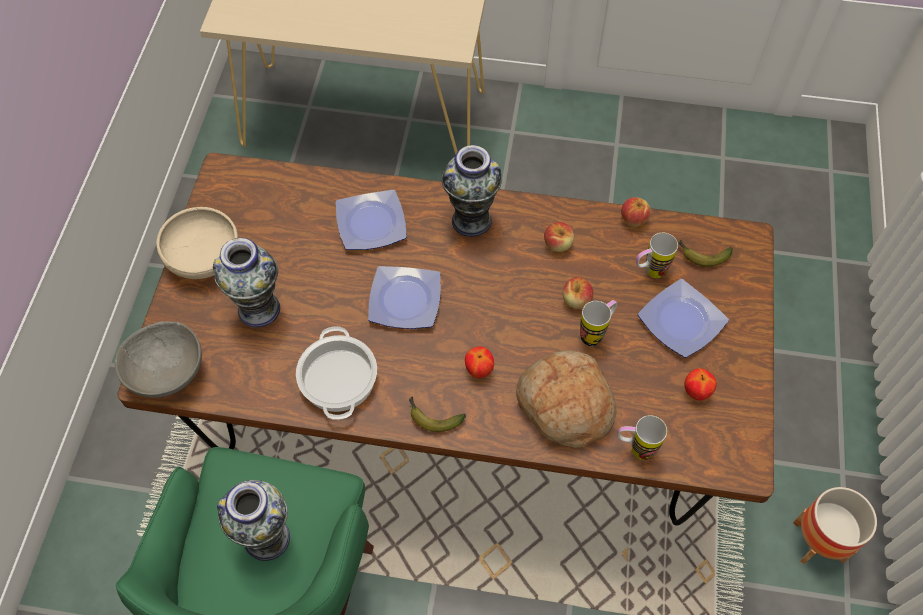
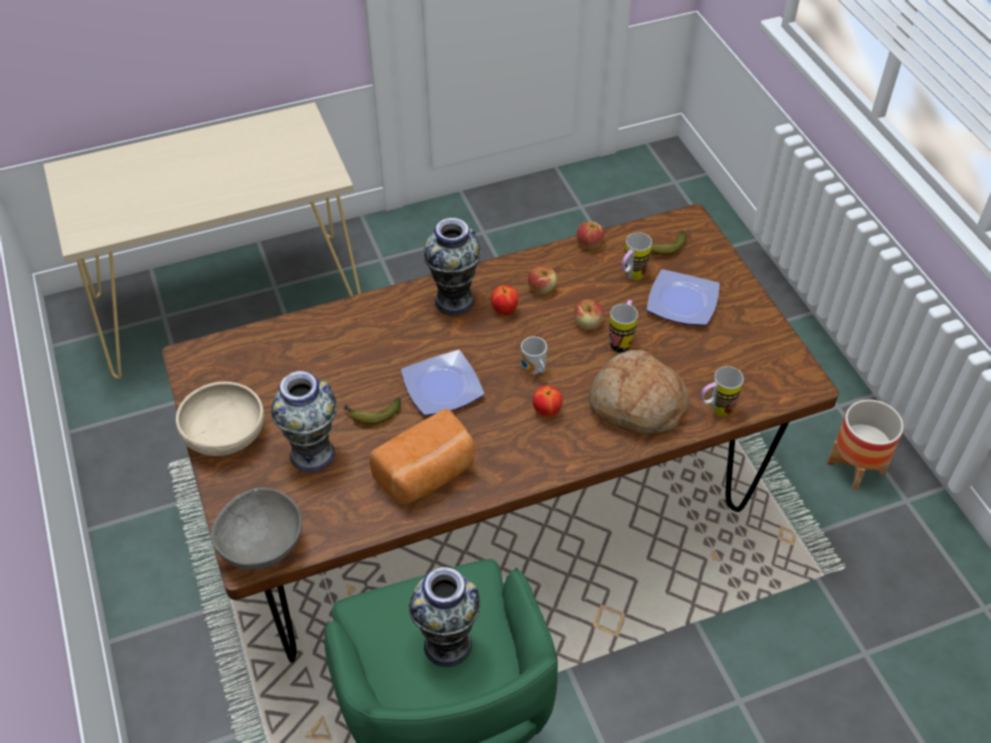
camera: 30 degrees left, 10 degrees down
(337, 378) = (427, 475): cooking pot -> bread
(369, 223) = (364, 340): plate -> none
(432, 417) = (534, 465): banana -> banana (371, 414)
(494, 323) = (533, 370): none -> mug
(696, 392) = (731, 347): apple -> apple (504, 310)

